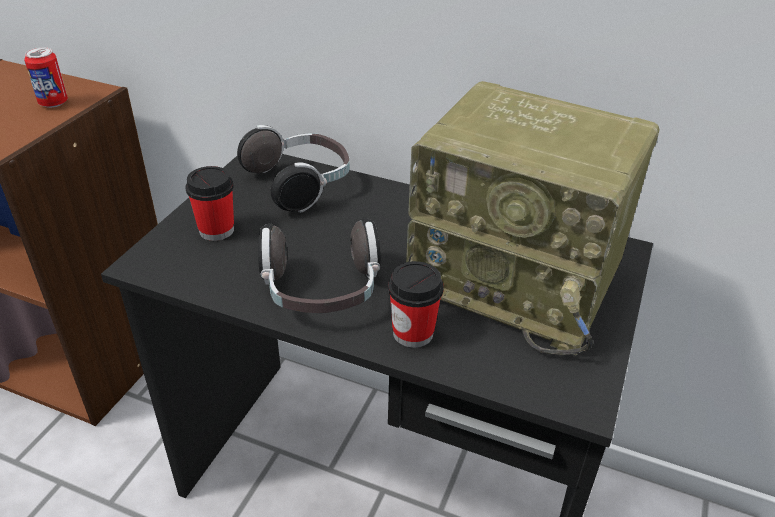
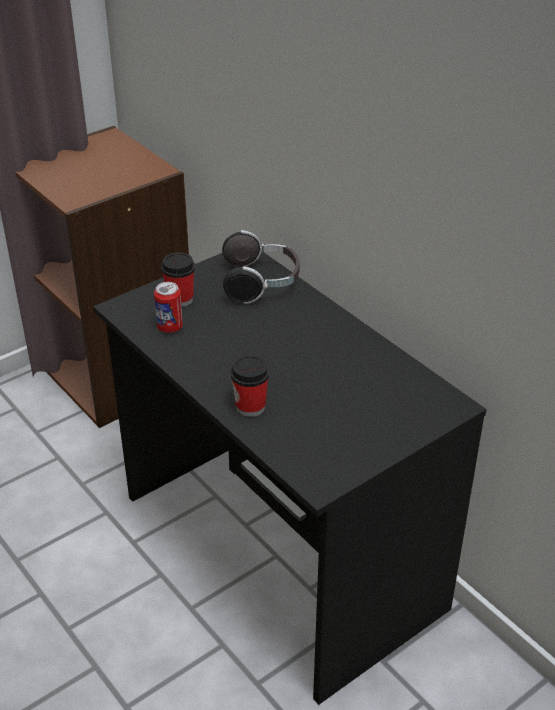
camera: 30 degrees right, 0 degrees up
(53, 103) = (127, 174): can -> can (170, 327)
(321, 292) = (215, 362): headphones -> none
(519, 282) = (352, 400): radio -> none

